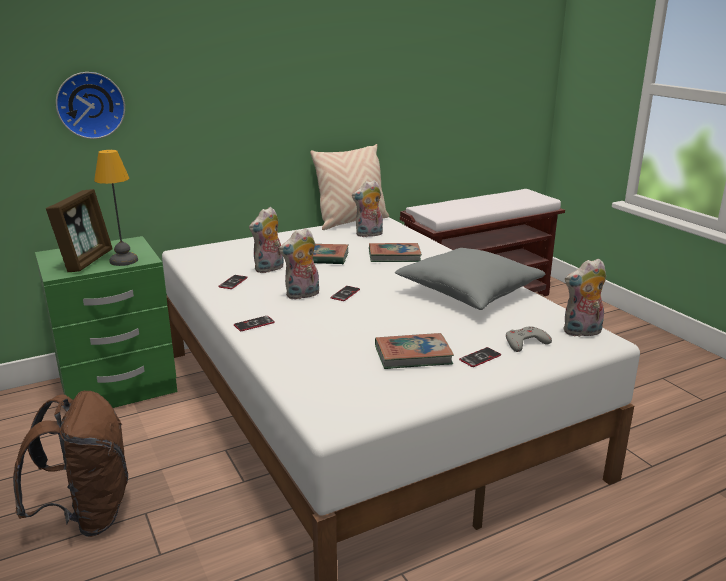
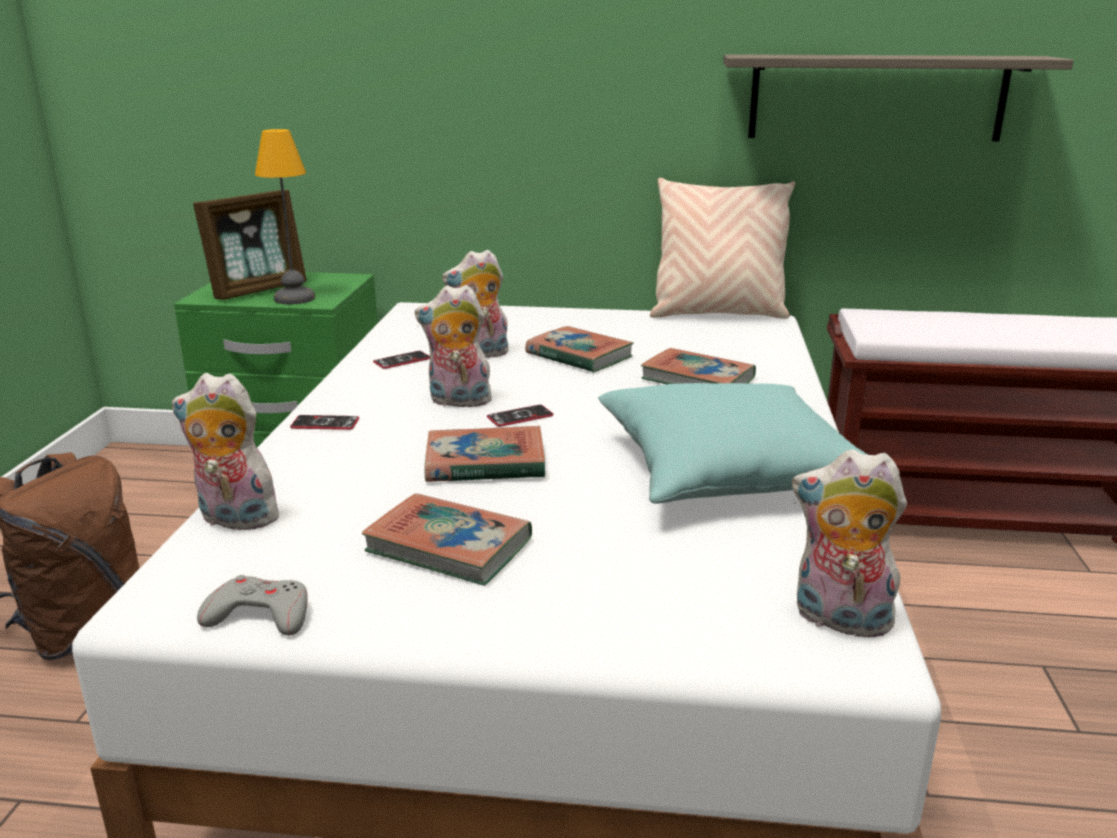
camera: 35 degrees right, 0 degrees up
(90, 105) = (315, 69): wall clock -> none
(366, 318) = (485, 463): none -> book
(369, 234) = (712, 338): plush toy -> plush toy (234, 520)
(410, 96) = (876, 97): none -> shelf
(468, 292) = (727, 471): grey pillow -> turquoise pillow
(480, 358) = (550, 593): phone -> none
(525, 343) = (682, 597): grey game controller -> grey game controller (259, 615)

